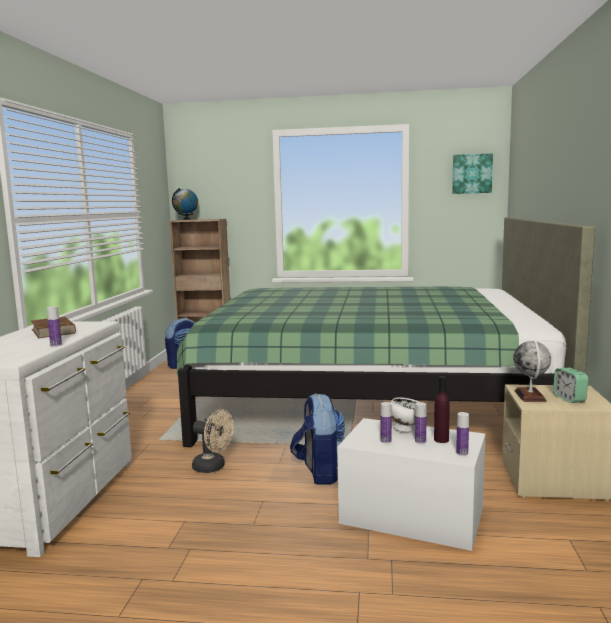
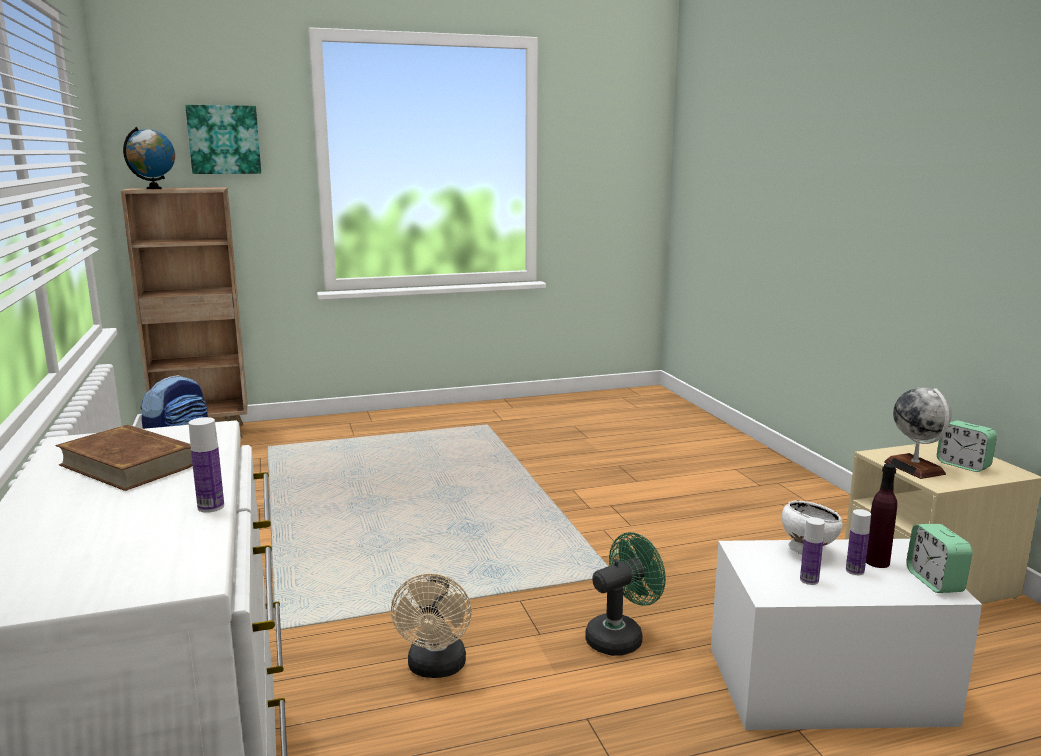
camera: 25 degrees left, 5 degrees up
(213, 467) = (436, 668): beige fan -> beige fan turned 90 degrees clockwise
(320, 472) = (621, 637): backpack -> green fan
(372, 397) = (562, 482): green bed -> none
(462, 453) = (934, 581): bottle -> alarm clock
(472, 174) = (625, 122): picture -> picture (224, 139)

